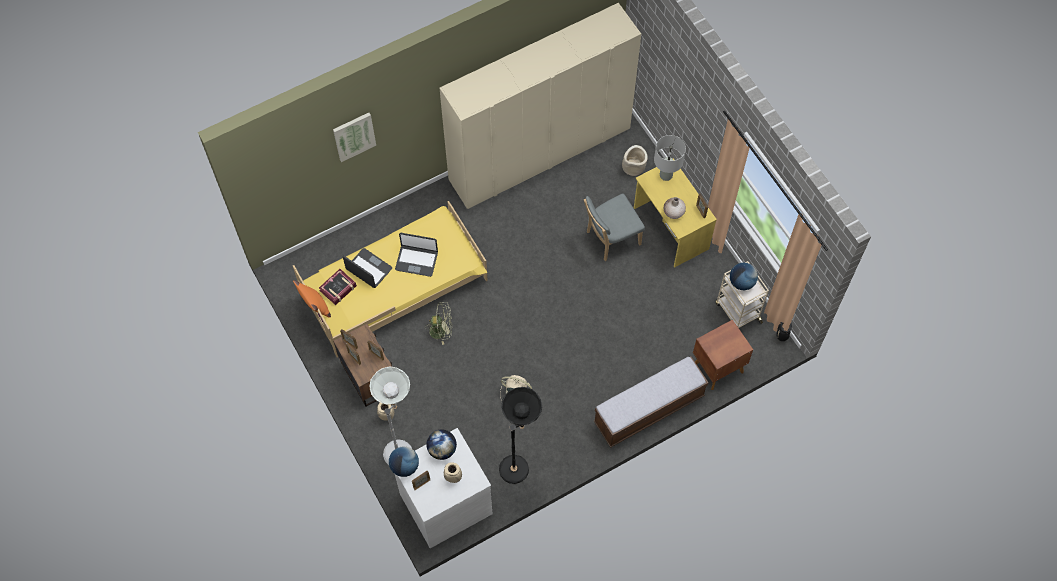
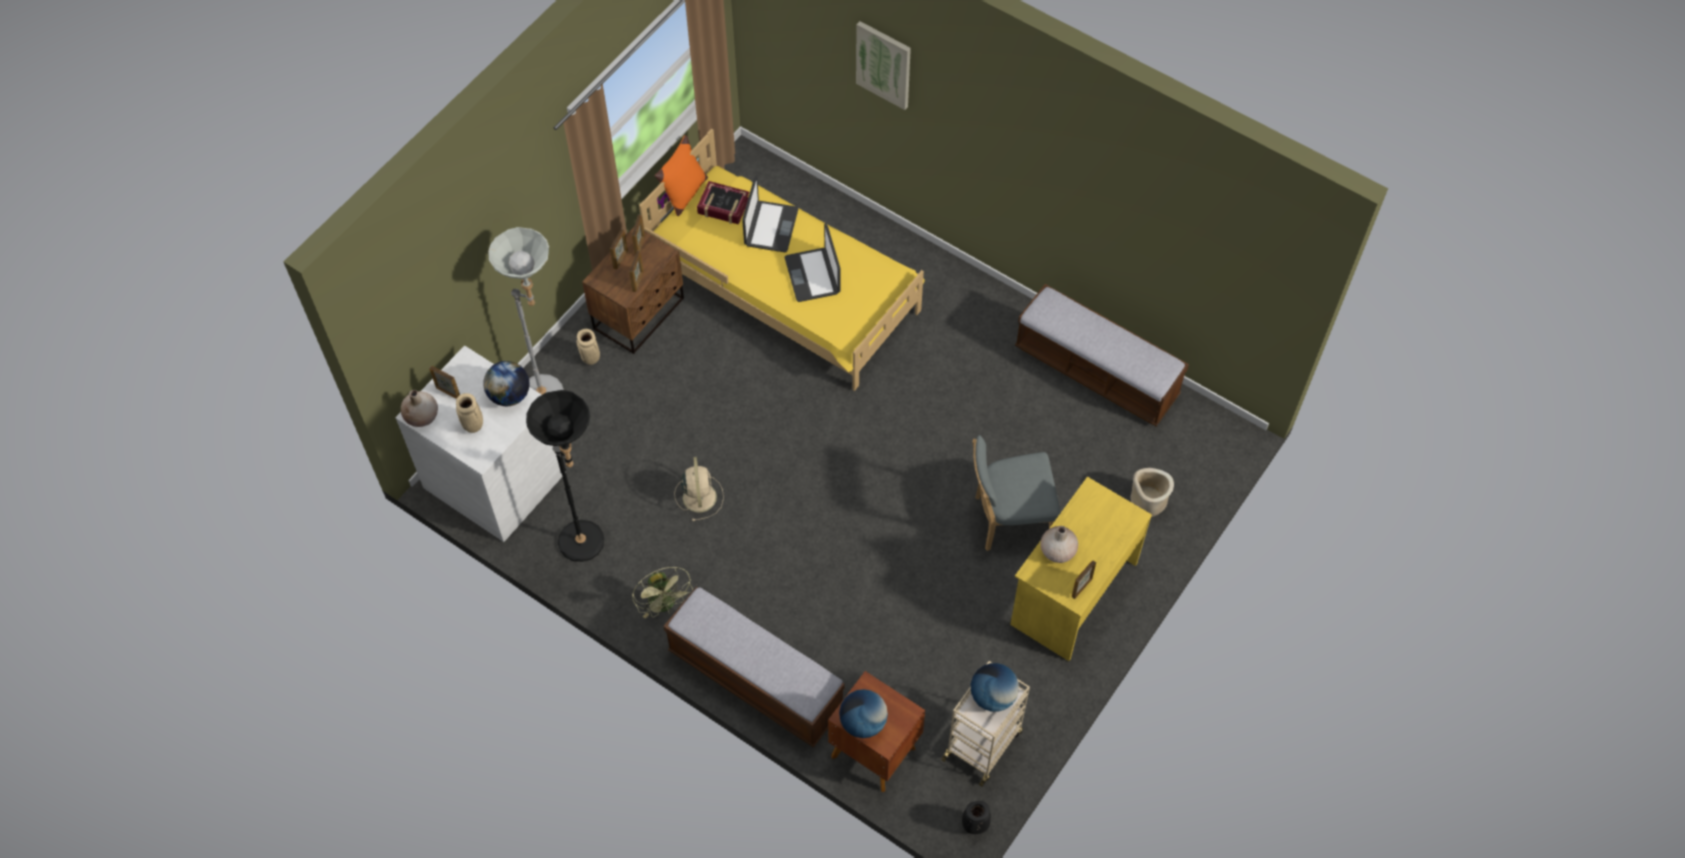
camera: 65 degrees right, 5 degrees down
(404, 466) = (466, 362): globe -> globe (863, 722)
(431, 505) = (422, 416): none -> beige vase
(441, 330) = (748, 368): green fan -> green fan (665, 605)
(540, 153) = (1096, 373): beige wardrobe -> bench
(610, 239) = (1009, 519): grey chair -> grey chair turned 45 degrees counterclockwise
(665, 175) = (1115, 515): grey table lamp -> none

